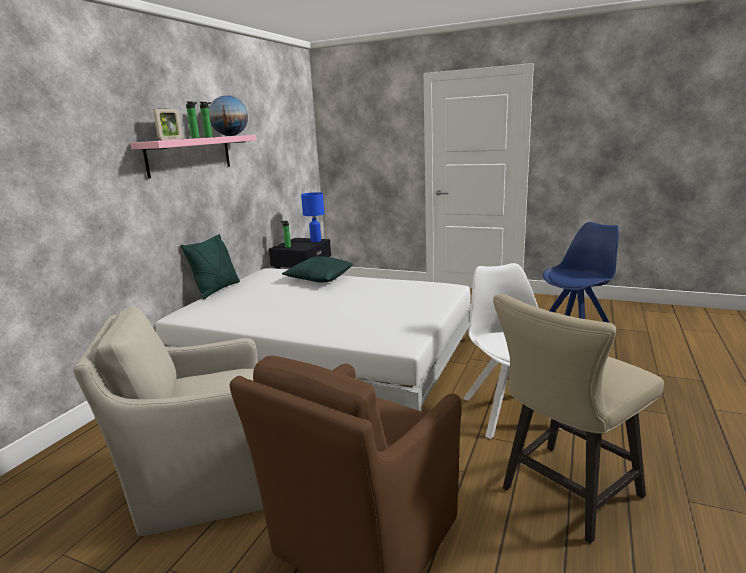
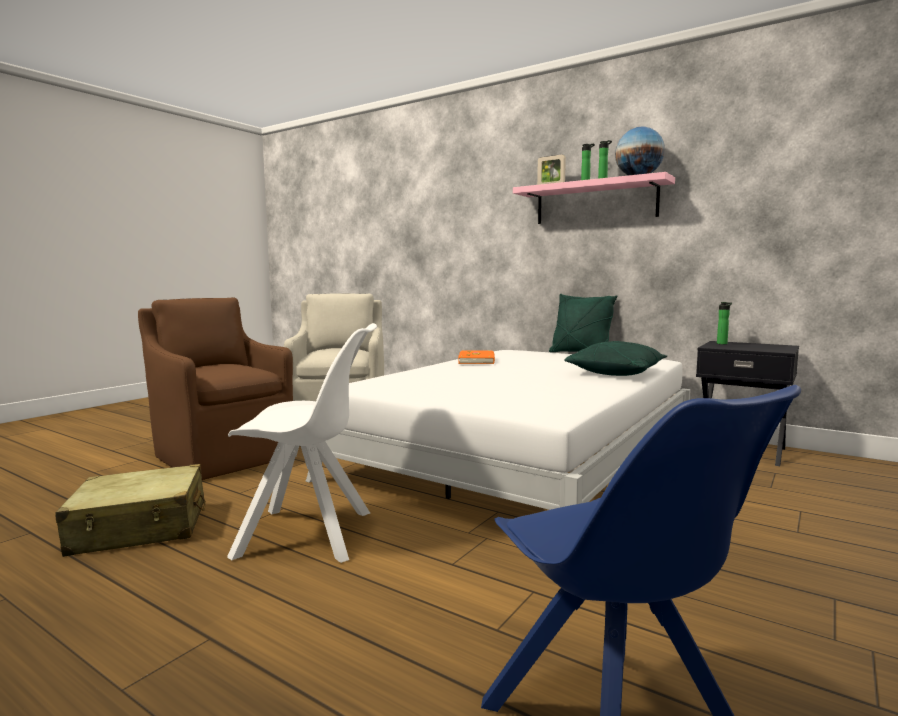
camera: 100 degrees right, 10 degrees down
(262, 317) = (477, 360): none -> orange book
(315, 241) = (773, 349): blue table lamp -> none
(564, 495) = (140, 528): beige chair -> beige suitcase

